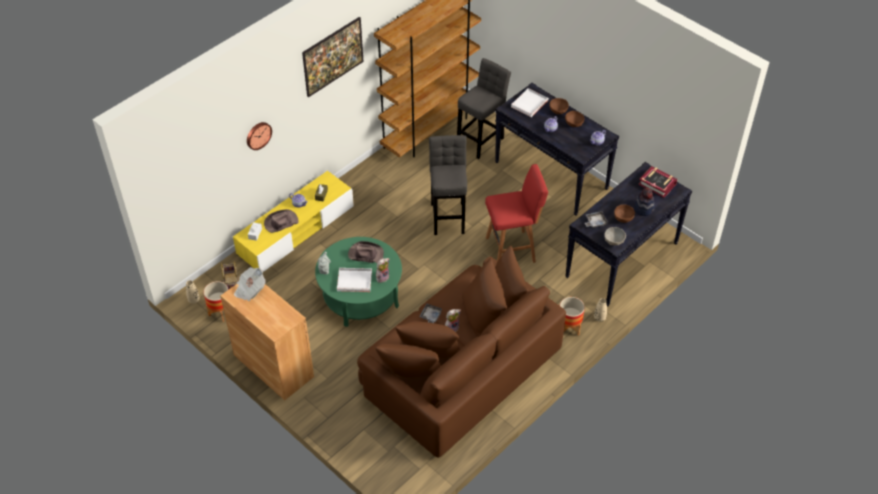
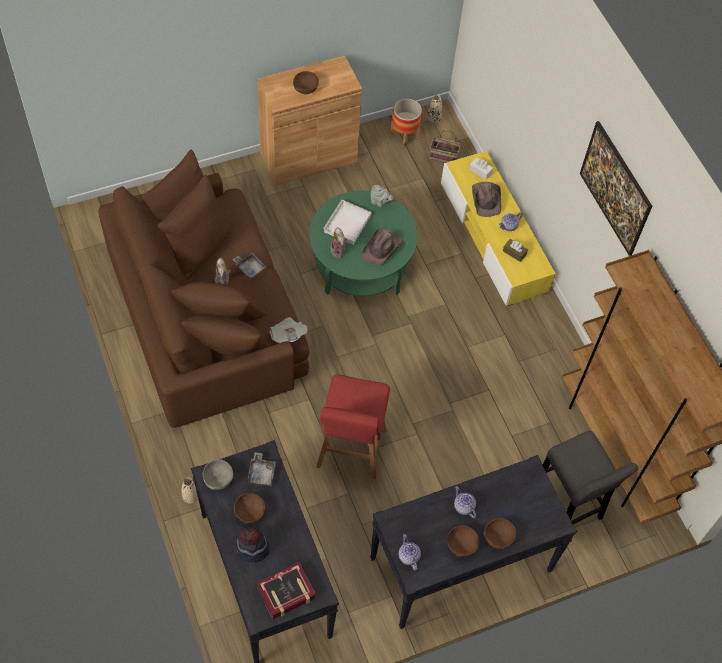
camera: 110 degrees right, 10 degrees up
(250, 290) = (338, 80): newspaper -> newspaper (288, 335)
(258, 135) = (540, 114): wall clock -> none
(269, 307) = (305, 88): none -> brown bowl
(448, 216) = (442, 403): grey stool -> none
(529, 103) = (530, 505): white tray -> none
(569, 328) = (196, 454): planter -> none

